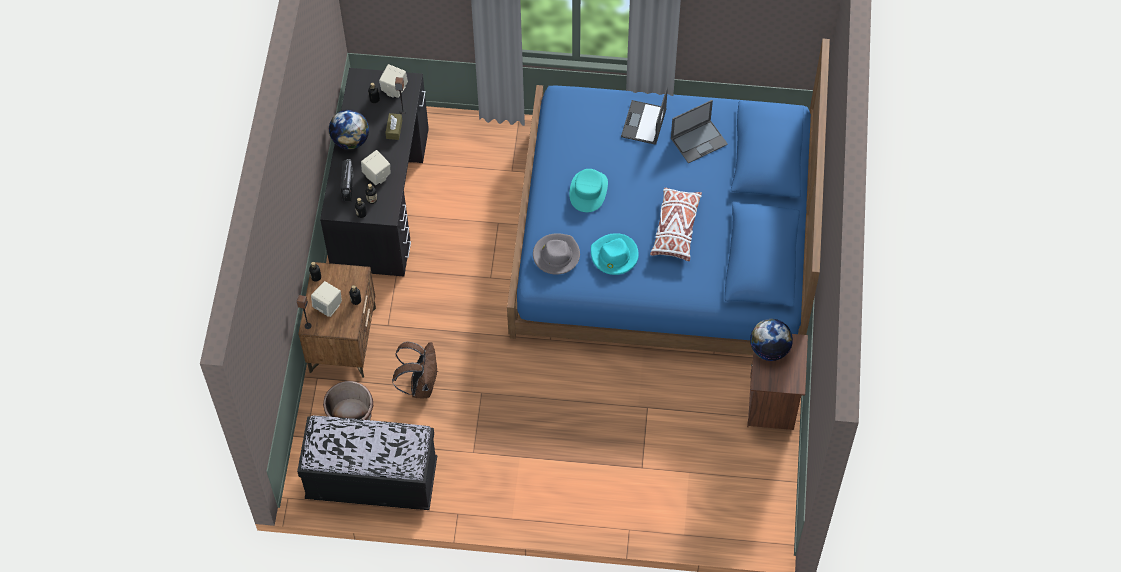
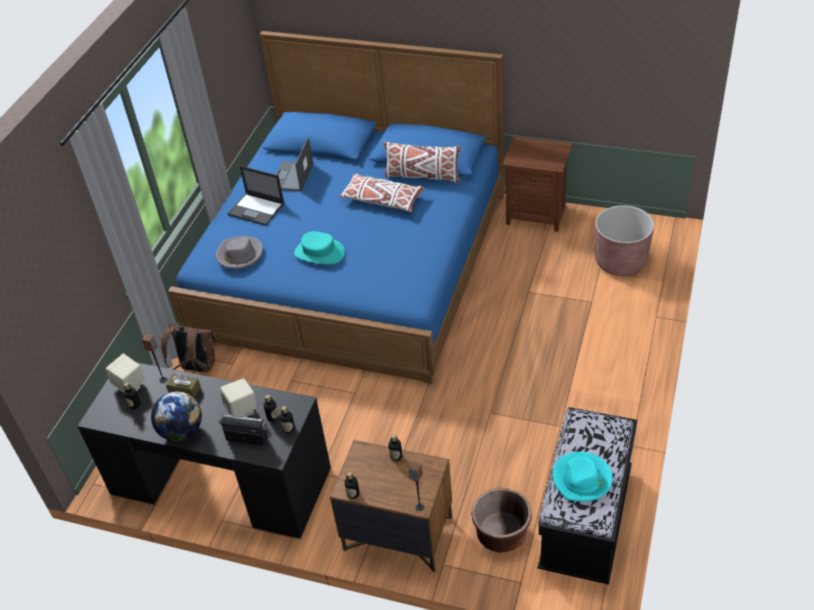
camera: 75 degrees left, 15 degrees down
(328, 306) = (397, 484): beige speaker -> none
(420, 384) = (471, 464): brown backpack -> brown backpack (197, 367)
(556, 255) = (387, 282): grey hat -> grey hat (239, 255)
(614, 256) = (400, 241): turquoise hat -> turquoise hat (582, 479)
(699, 141) = (292, 177): laptop -> laptop turned 150 degrees counterclockwise
(708, 492) = (620, 261): none -> brown planter
(720, 258) = (422, 176): none -> white pillow
(769, 349) = (523, 158): globe -> none

